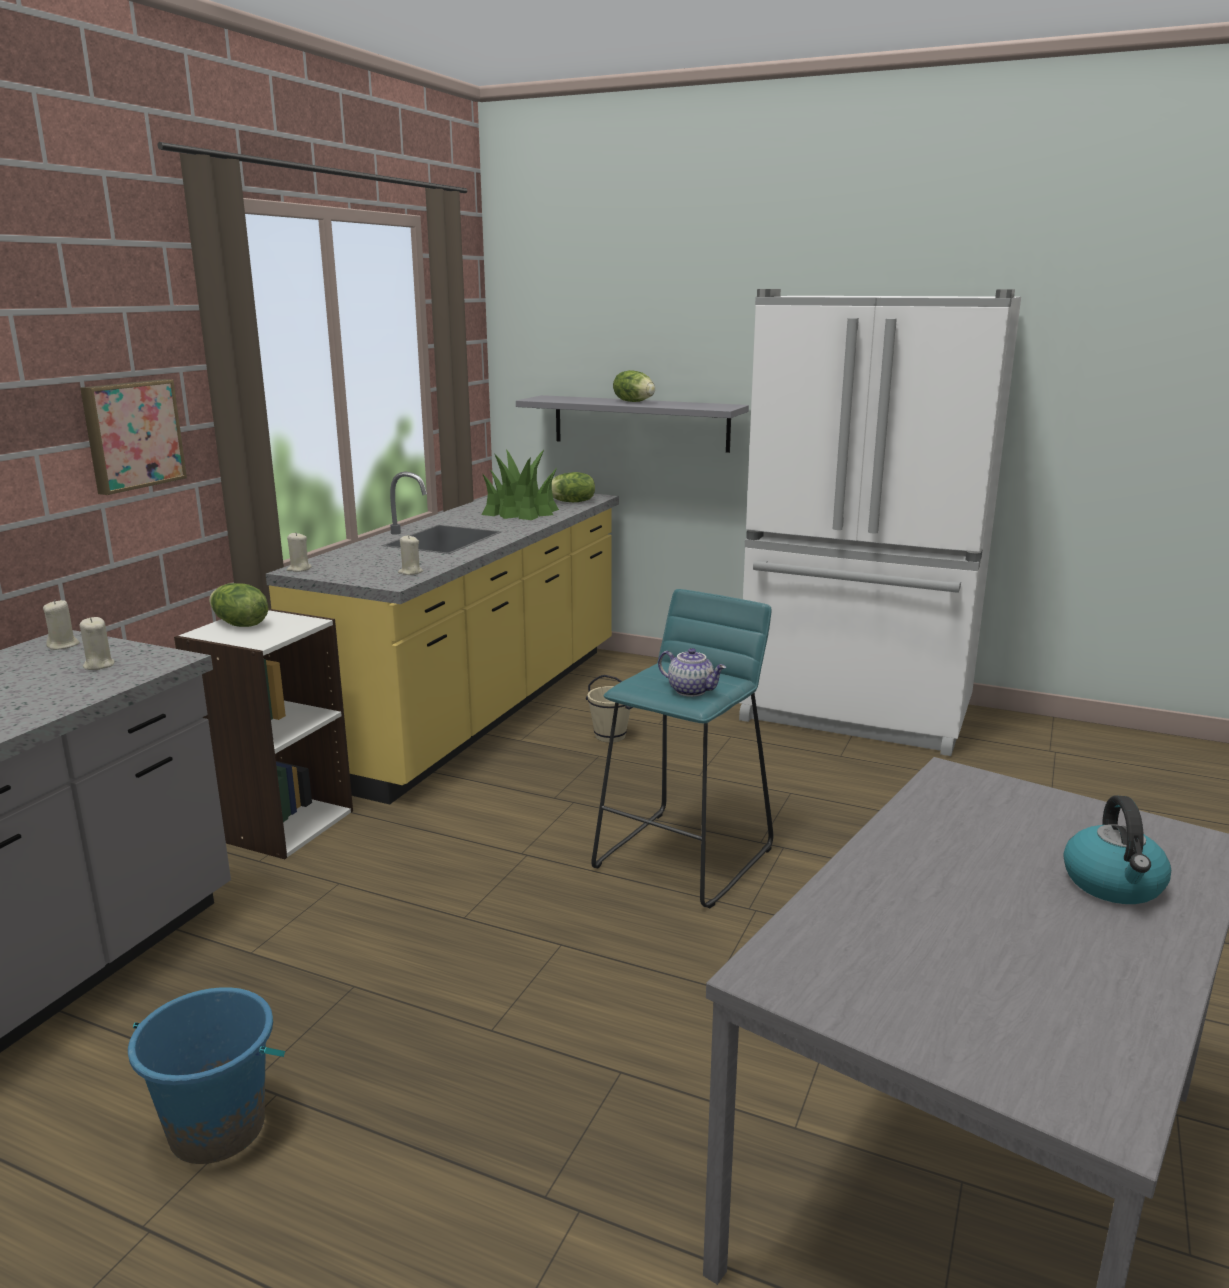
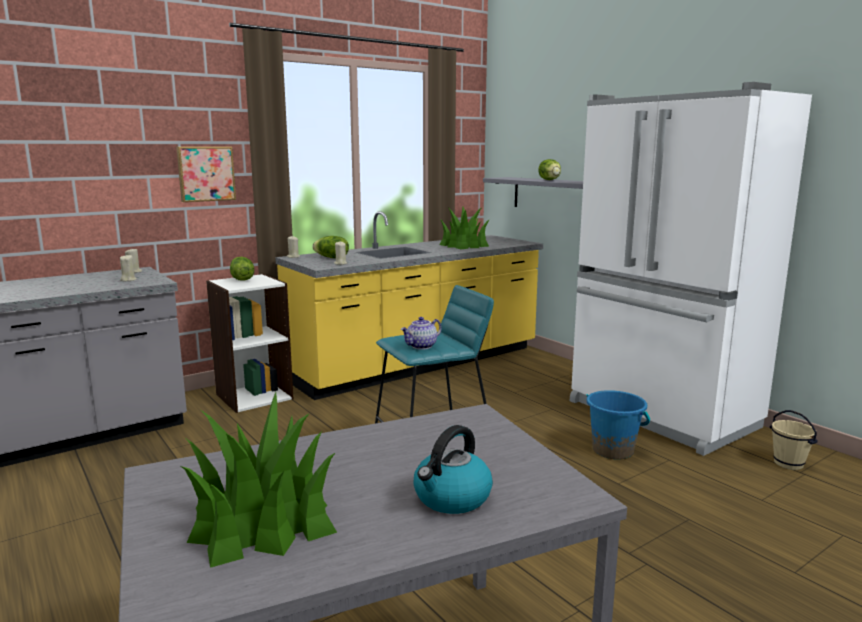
camera: 30 degrees right, 5 degrees down
(218, 1128) = (63, 517): blue bucket -> blue bucket (613, 450)
(571, 502) = (505, 244): lettuce -> lettuce (331, 258)
(609, 736) = (475, 393): beige bucket -> beige bucket (788, 464)
(691, 690) = (421, 346): teapot -> teapot turned 75 degrees clockwise
(1002, 984) = (261, 521): none -> potted plant

